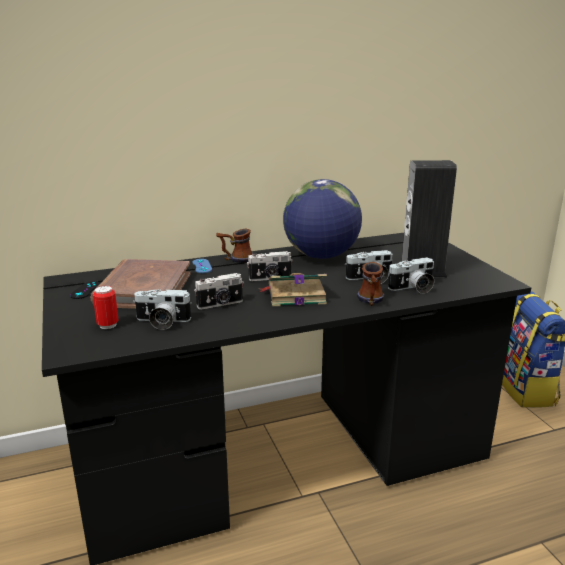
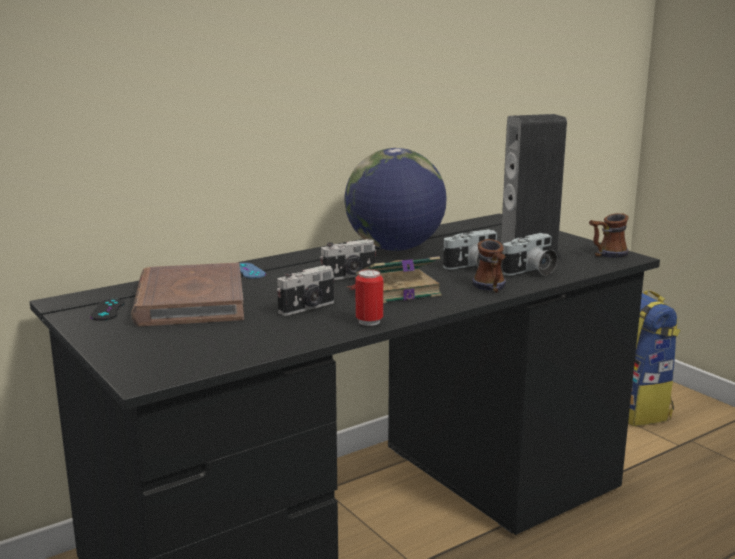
camera: 15 degrees left, 5 degrees down
(108, 325) = (175, 343): can -> can (369, 322)
(162, 322) = (246, 333): camera -> none
(235, 259) = (287, 260): mug -> mug (606, 254)

